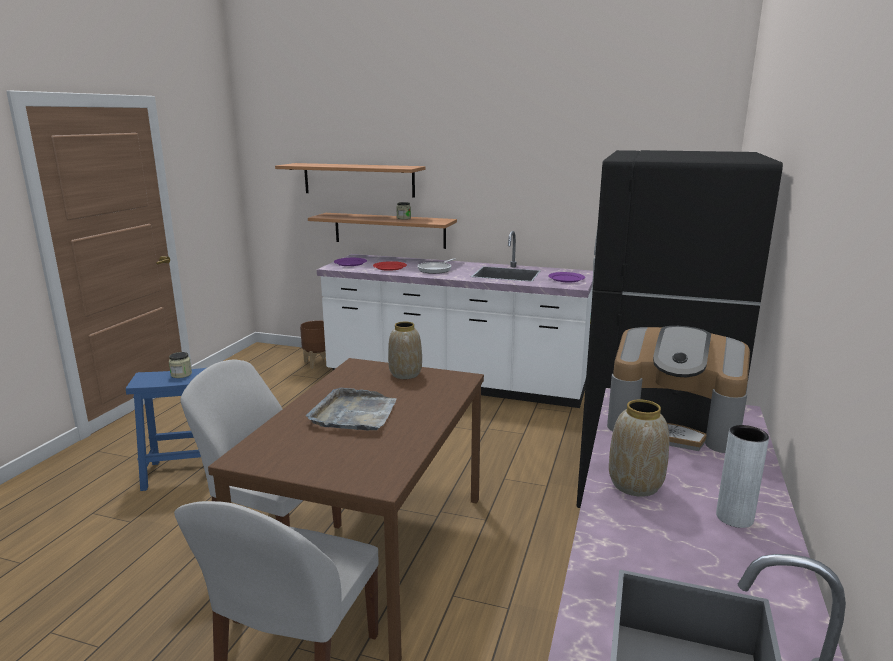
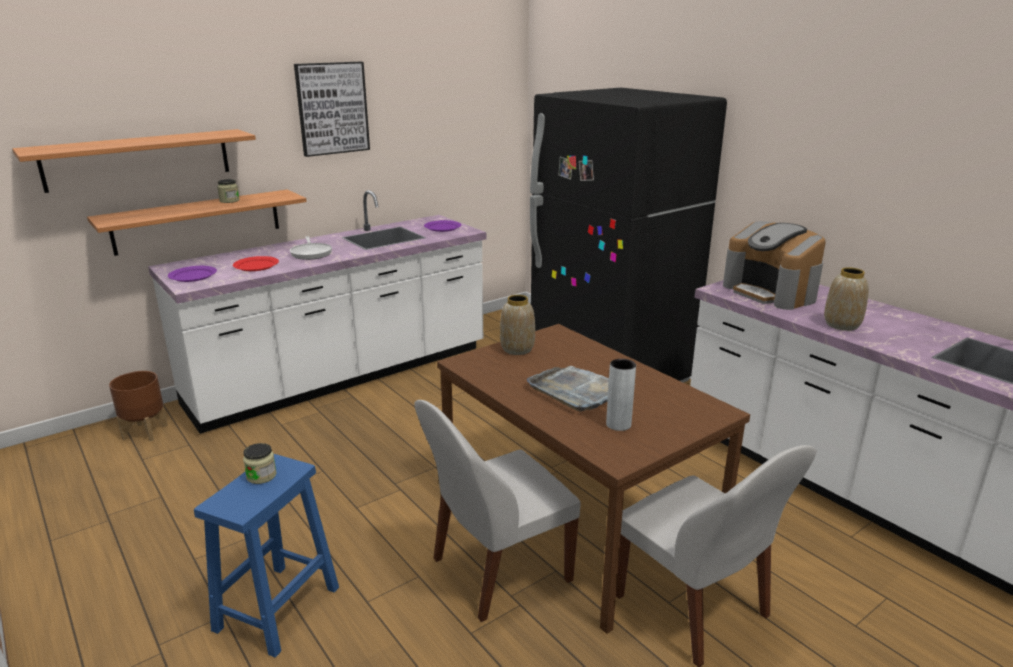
camera: 55 degrees left, 5 degrees up
(503, 157) = (332, 108): none -> picture
(674, 425) = (771, 292): coffee machine -> coffee machine turned 90 degrees clockwise
(734, 517) = (890, 317): grey vase -> grey vase (618, 424)

